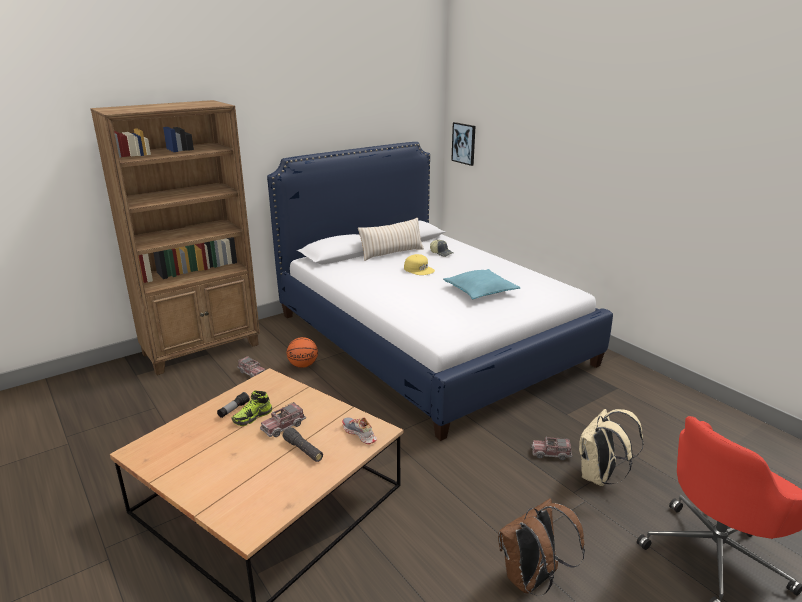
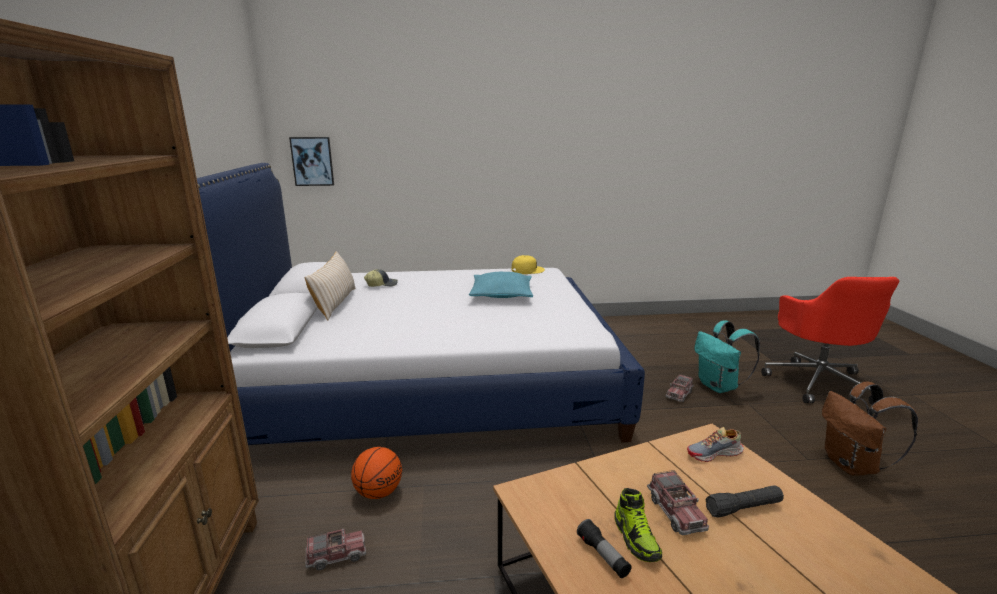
camera: 60 degrees left, 5 degrees down
(419, 269) = (408, 302): yellow cap -> yellow cap (527, 270)
(599, 477) = (719, 387): beige backpack -> turquoise backpack

